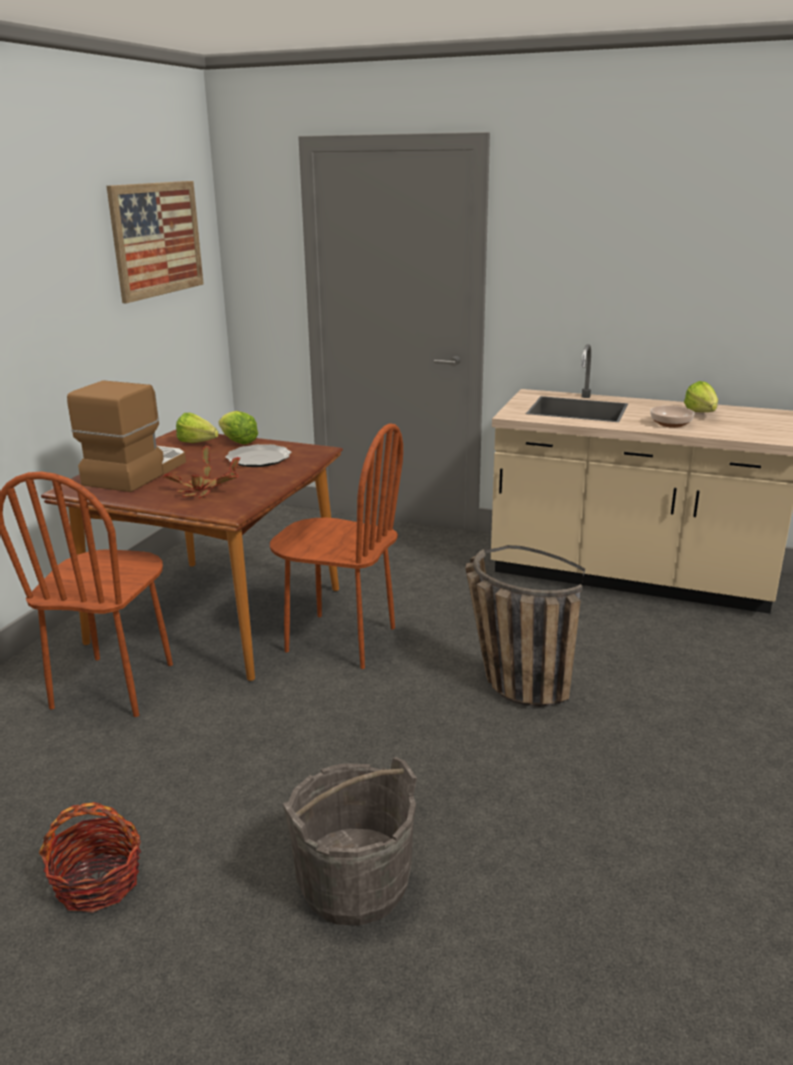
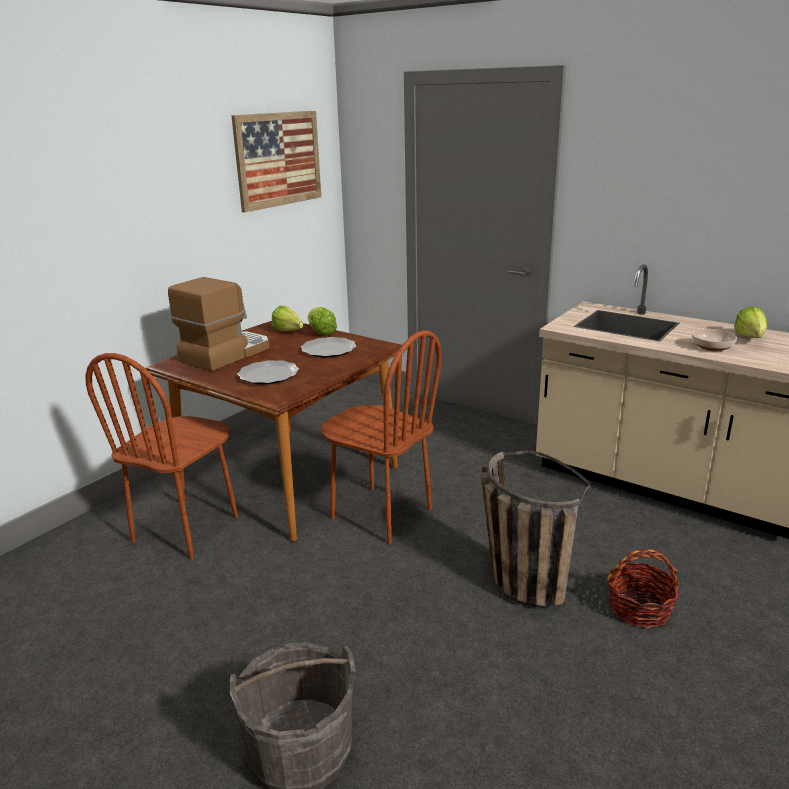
camera: 15 degrees right, 0 degrees up
(98, 882) = (101, 705): basket -> basket (639, 608)
(204, 490) = (268, 375): potted plant -> plate

